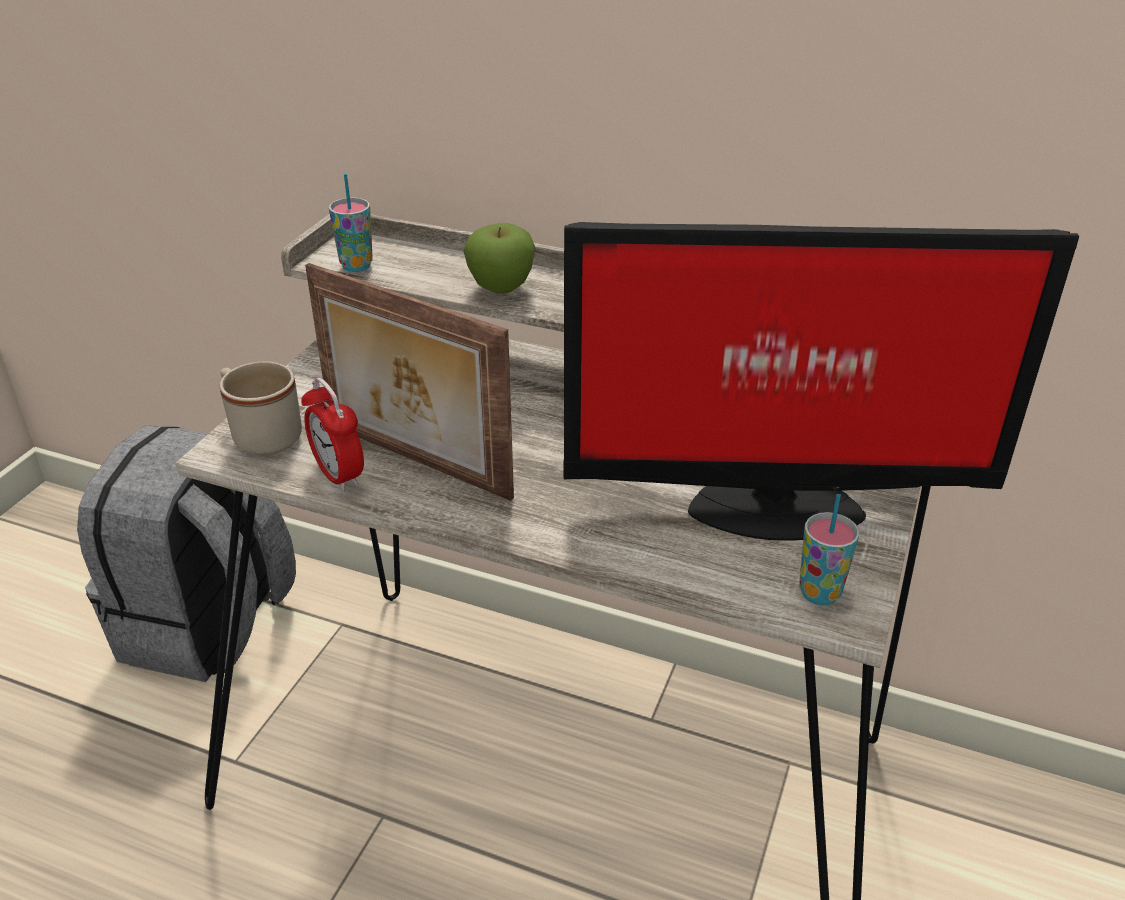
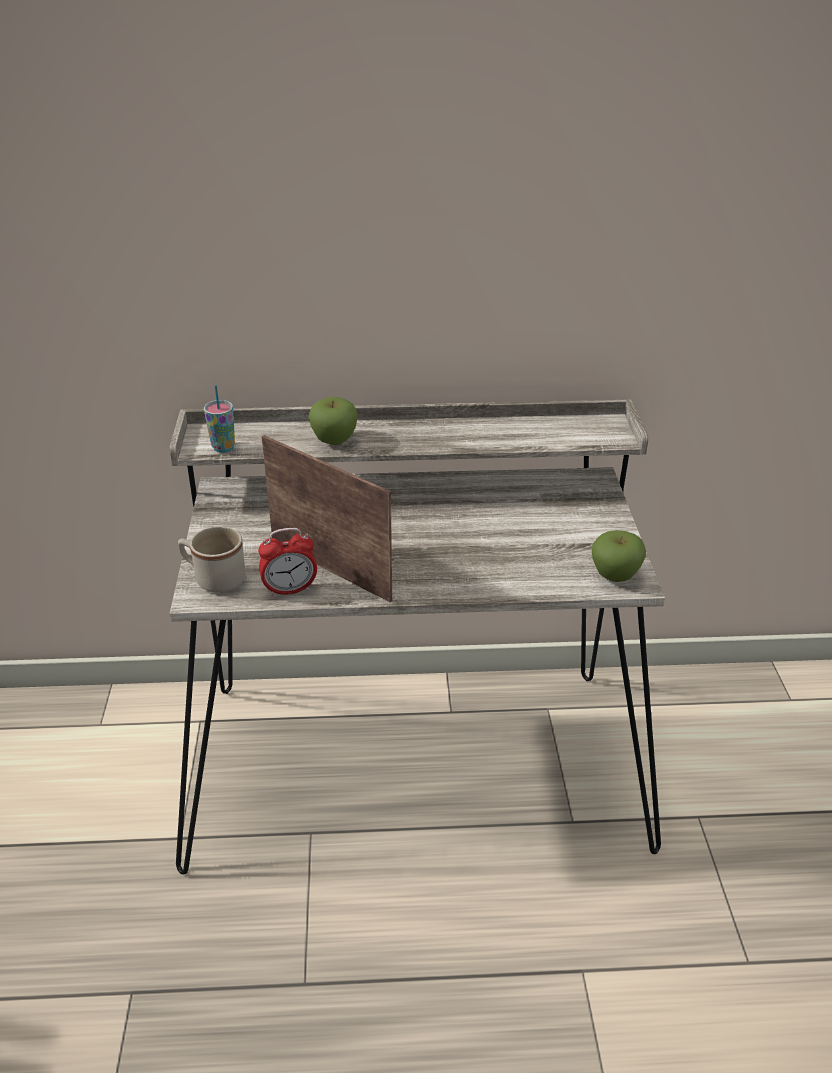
camera: 25 degrees left, 0 degrees up
(209, 627) = (97, 756): grey backpack -> none
(339, 475) = (290, 590): alarm clock -> alarm clock turned 45 degrees counterclockwise
(415, 462) = (332, 568): picture frame -> picture frame turned 150 degrees counterclockwise
(769, 504) = (556, 535): monitor -> none
(819, 593) = (615, 576): cup -> apple

